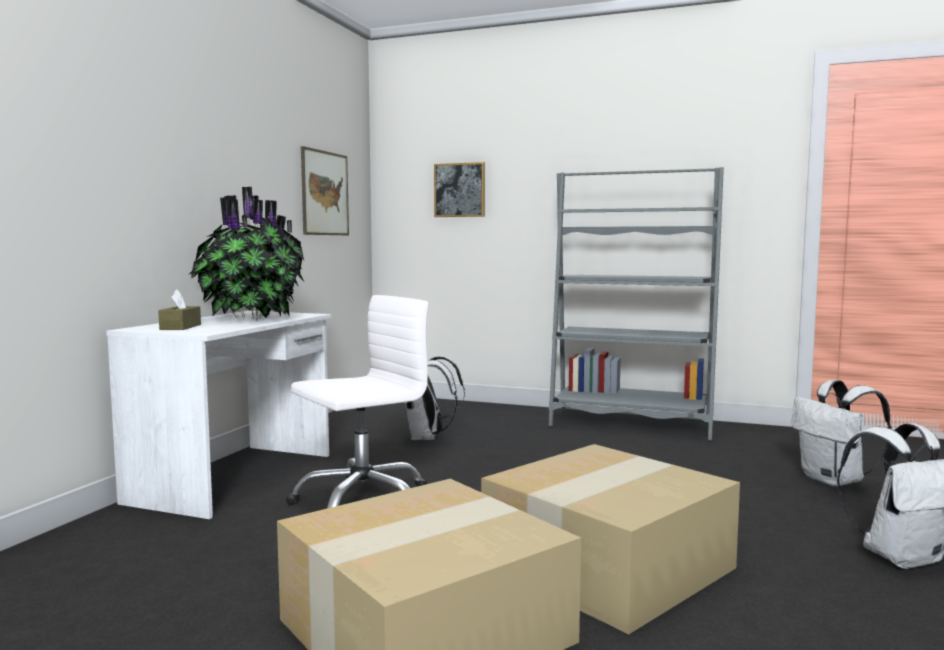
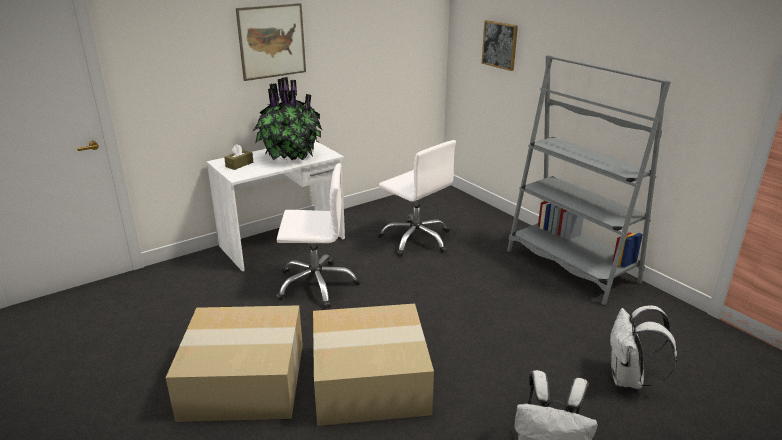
camera: 35 degrees right, 20 degrees up
(325, 193) = (392, 46): picture -> picture (272, 41)
(428, 438) = (416, 239): white backpack -> white office chair

